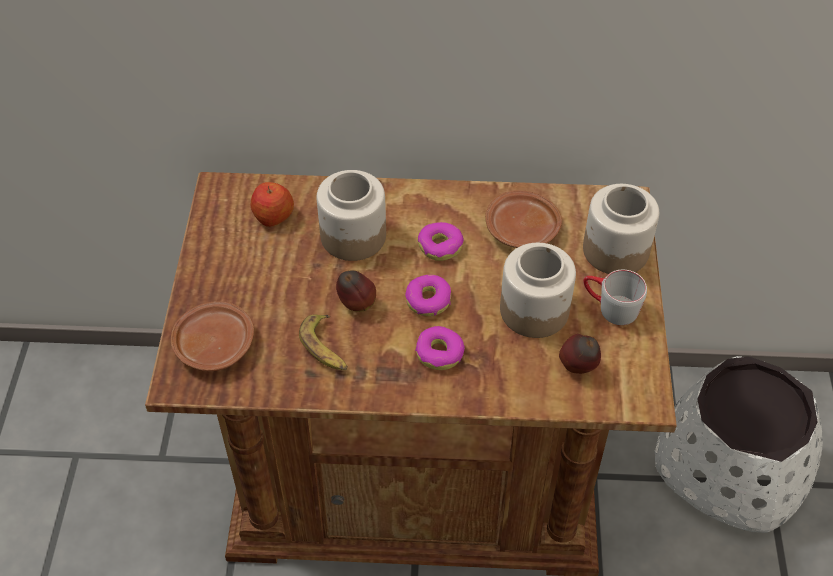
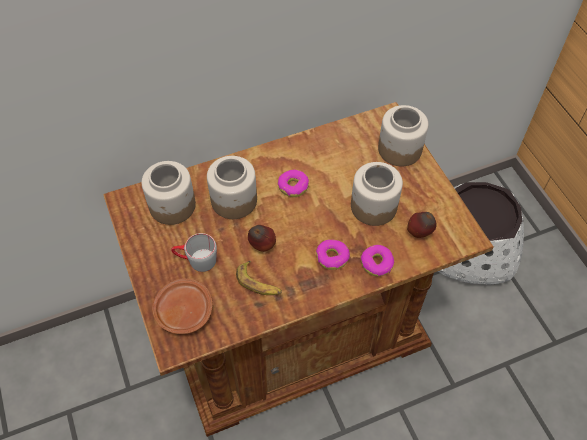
camera: 25 degrees left, 5 degrees up
(273, 215) = (172, 206): apple -> jar
(428, 300) = (305, 225): donut -> donut (376, 263)
(522, 230) = (337, 157): brown plate -> none
(609, 307) = (416, 187): grey mug -> grey mug (196, 260)

